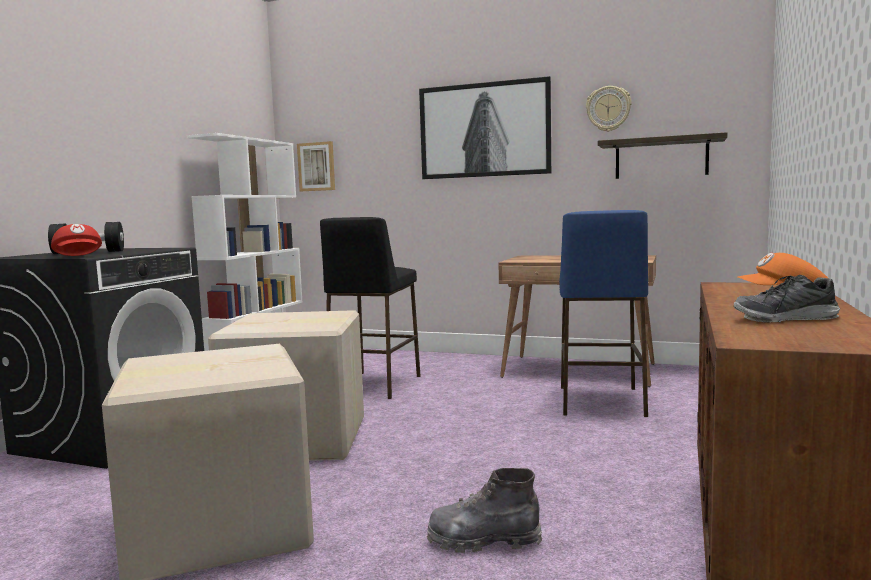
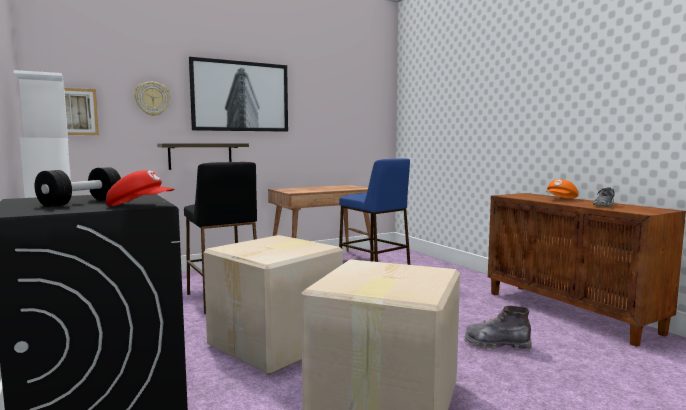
camera: 50 degrees left, 0 degrees up
(483, 540) = (496, 345): grey boot -> grey boot turned 60 degrees clockwise
(608, 109) = (321, 92): wall clock -> wall clock (152, 99)
(661, 158) = (348, 126): shelf -> shelf (200, 156)

